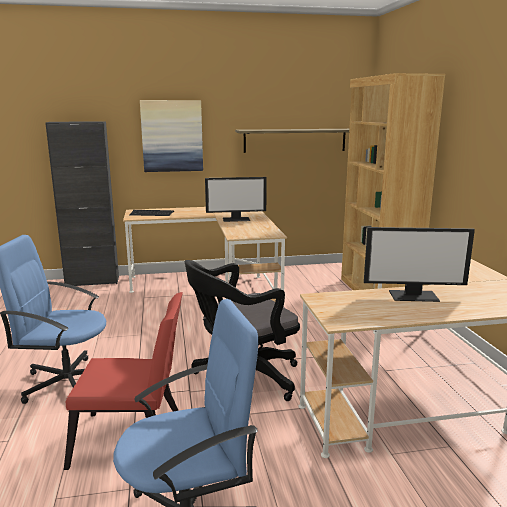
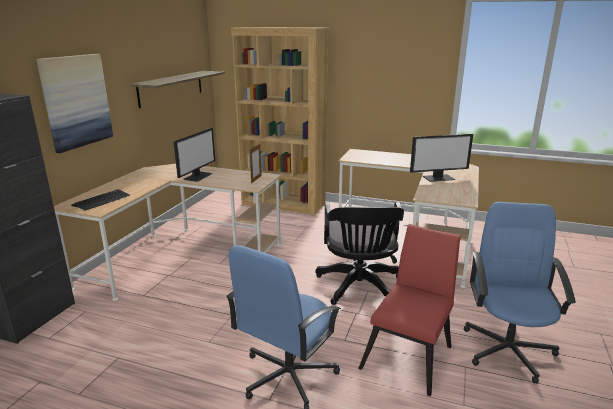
camera: 60 degrees left, 5 degrees up
(258, 233) = (256, 179): none -> picture frame
(414, 295) = (438, 178): monitor -> monitor turned 45 degrees clockwise

